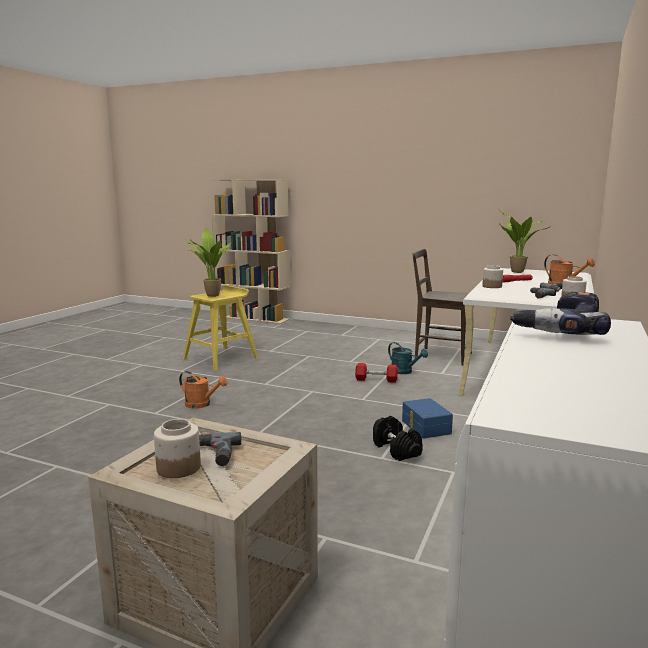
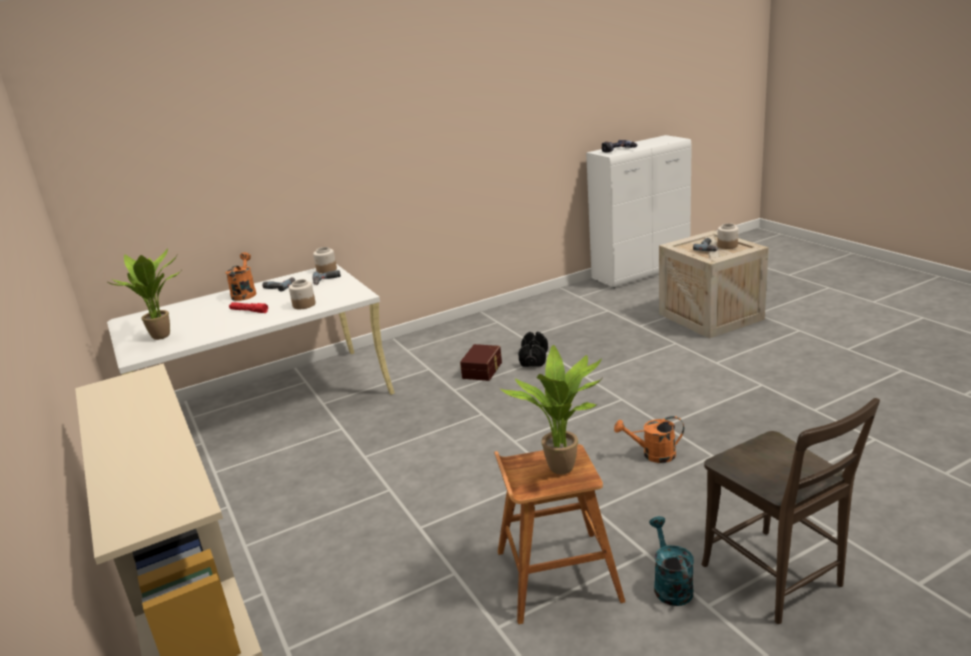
camera: 140 degrees left, 10 degrees up
(202, 404) = (653, 455): orange watering can -> orange watering can turned 60 degrees counterclockwise
(221, 358) = (556, 575): yellow stool -> brown stool
(376, 380) = (423, 439): red dumbbell -> none
(405, 372) = (371, 443): turquoise watering can -> turquoise watering can (670, 585)
(425, 427) = (483, 370): blue storage box -> brown storage box
(439, 356) = (274, 462): brown chair -> brown chair (777, 579)

